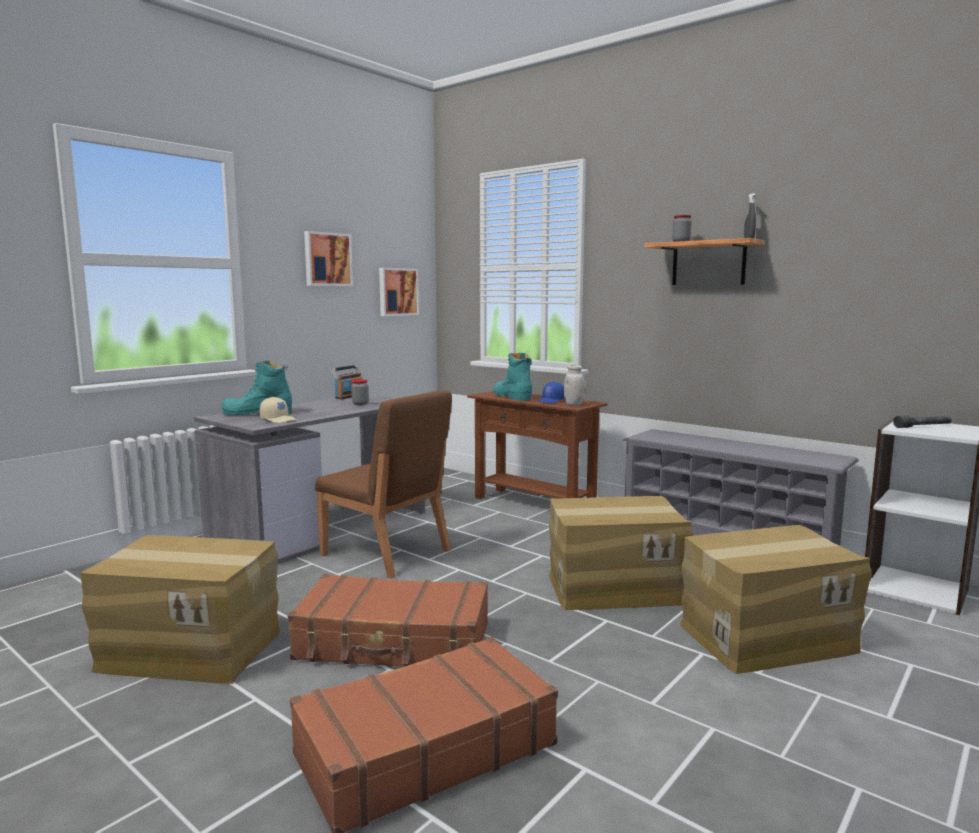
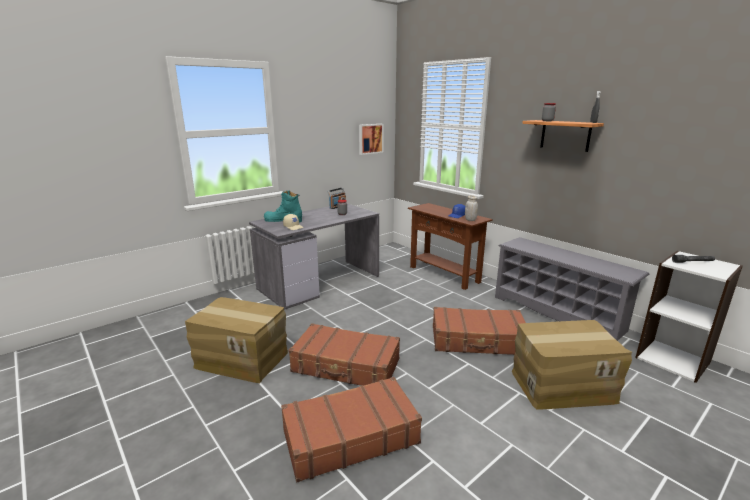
camera: 10 degrees right, 10 degrees up
(327, 259) = (326, 122): picture -> none
(386, 553) = (352, 304): brown chair -> none
(512, 397) = (434, 210): turquoise boot -> none
(614, 588) = (478, 340): cardboard box -> brown suitcase

